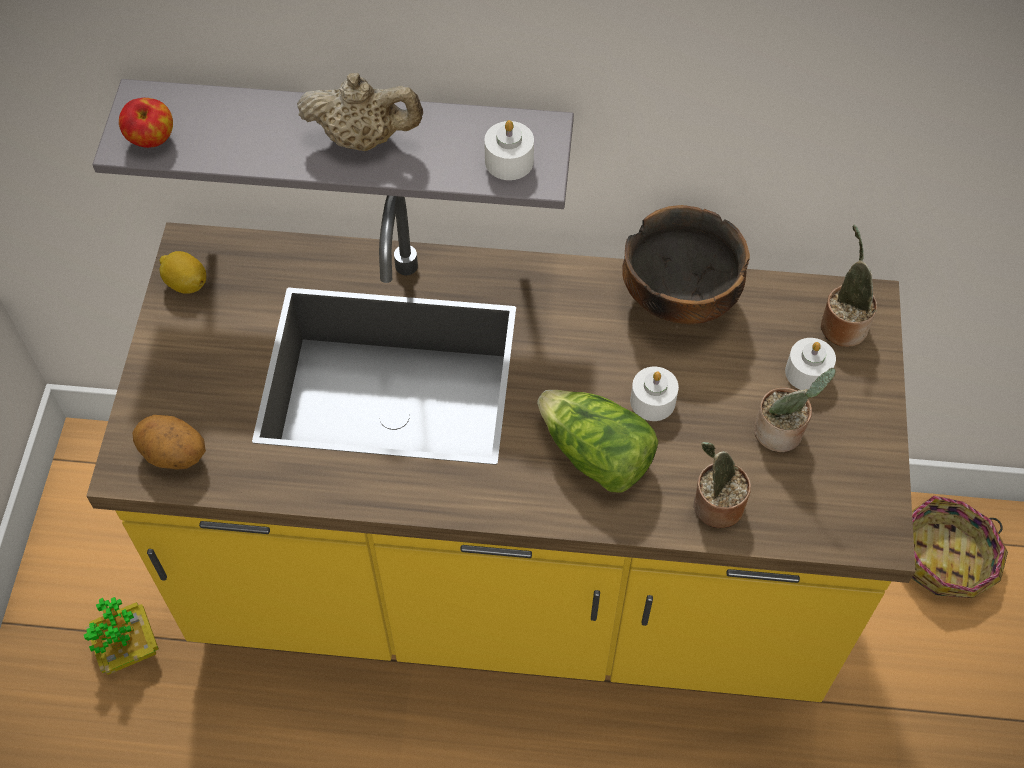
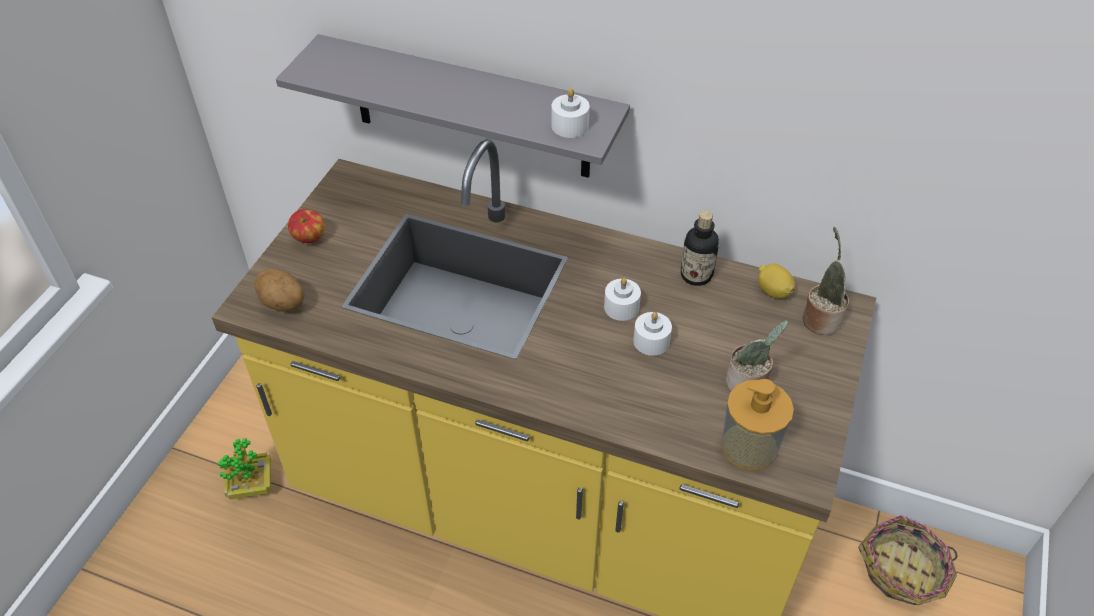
camera: 15 degrees right, 10 degrees down
(151, 140) = (321, 71): apple -> apple (309, 238)
(186, 283) = (336, 198): lemon -> lemon (773, 291)
(364, 138) = (469, 94): beige teapot -> none
(595, 455) = (594, 369): lettuce -> none
(680, 298) = (696, 275): bowl -> bottle
(714, 506) = (677, 425): potted plant -> none
(804, 514) = (749, 447): none -> soap dispenser
(807, 372) = (782, 346): white candle -> white candle (621, 307)

